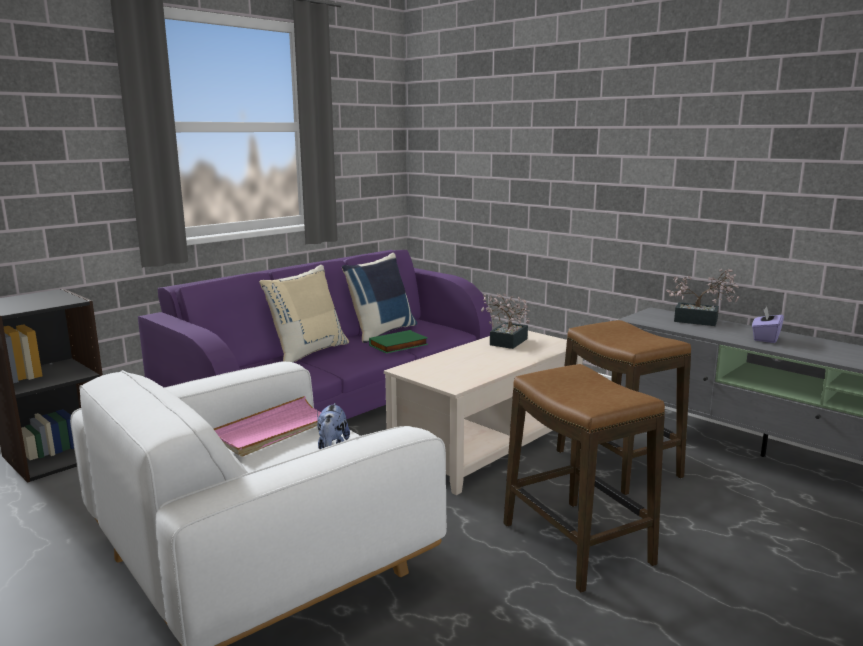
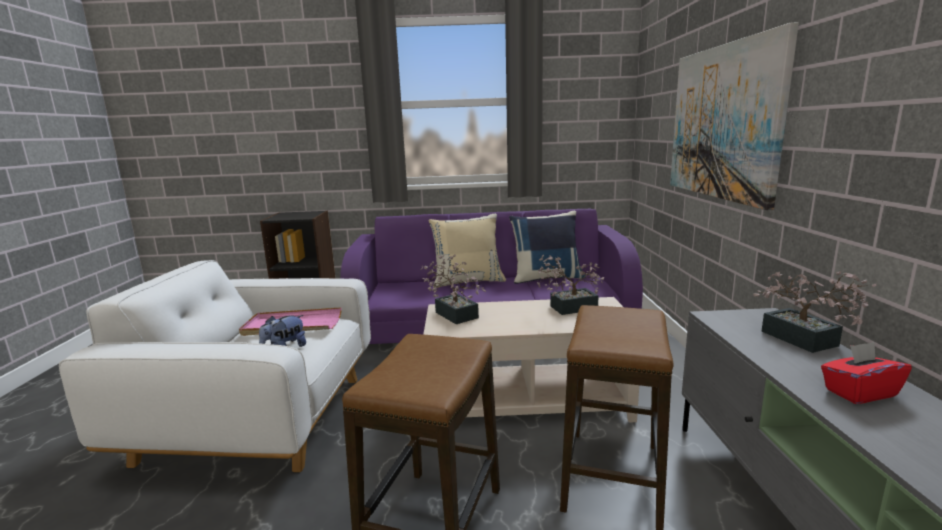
camera: 45 degrees right, 0 degrees up
(399, 345) = (533, 291): green book -> none
(428, 370) = (454, 313): none -> potted plant
(561, 162) = (723, 122): none -> picture
(765, 338) = (859, 392): purple tissue box -> red tissue box

